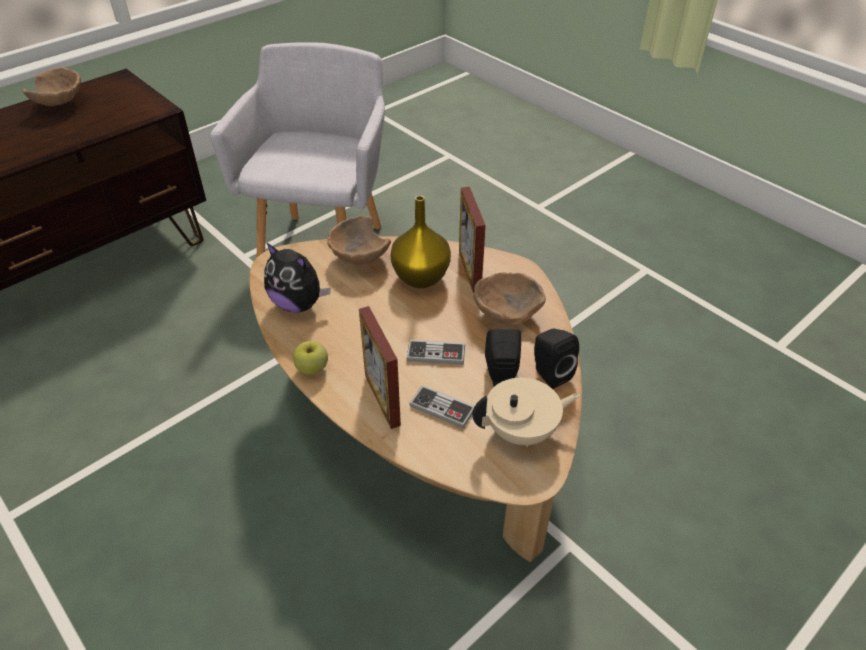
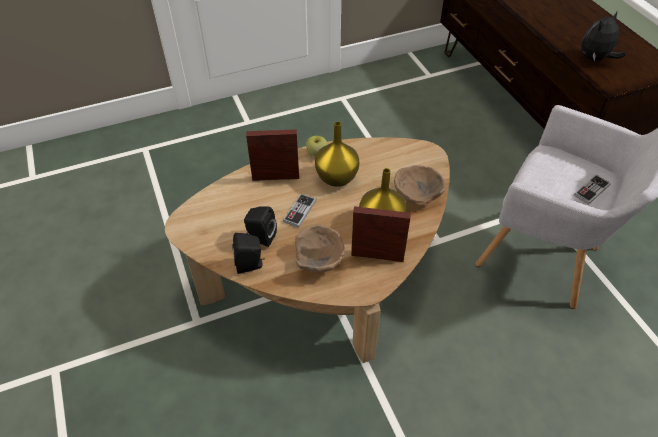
camera: 110 degrees right, 5 degrees up
(61, 105) = (621, 43): brown bowl -> none
(298, 304) = (379, 156): plush toy -> plush toy (595, 59)
(356, 335) = (336, 177): none -> yellow vase
(442, 408) = (254, 202): game controller -> game controller (591, 190)
(522, 431) = (214, 233): beige teapot -> none

